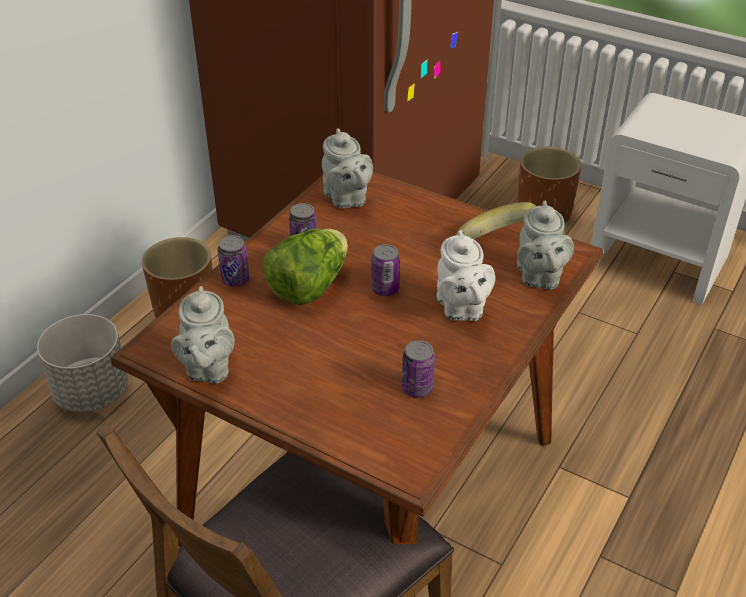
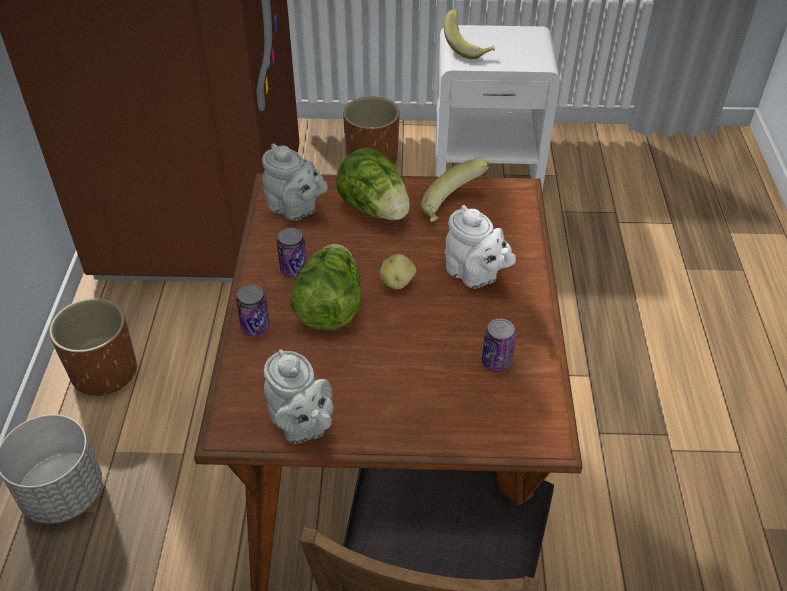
camera: 30 degrees left, 5 degrees up
(385, 289) = (398, 282): can -> potato
(417, 222) = (375, 209): none -> lettuce
(538, 277) = (513, 222): grey teapot -> none
(656, 119) = (468, 48): none -> banana

